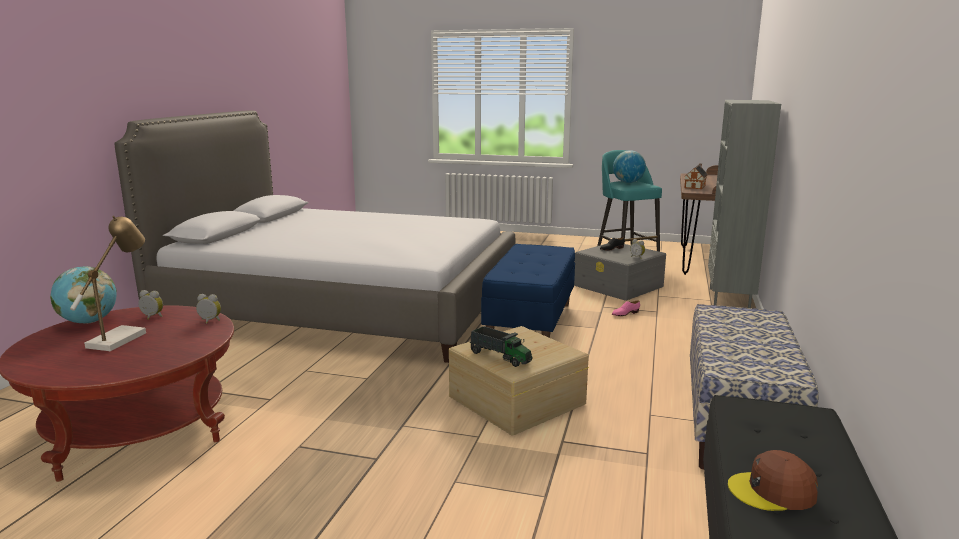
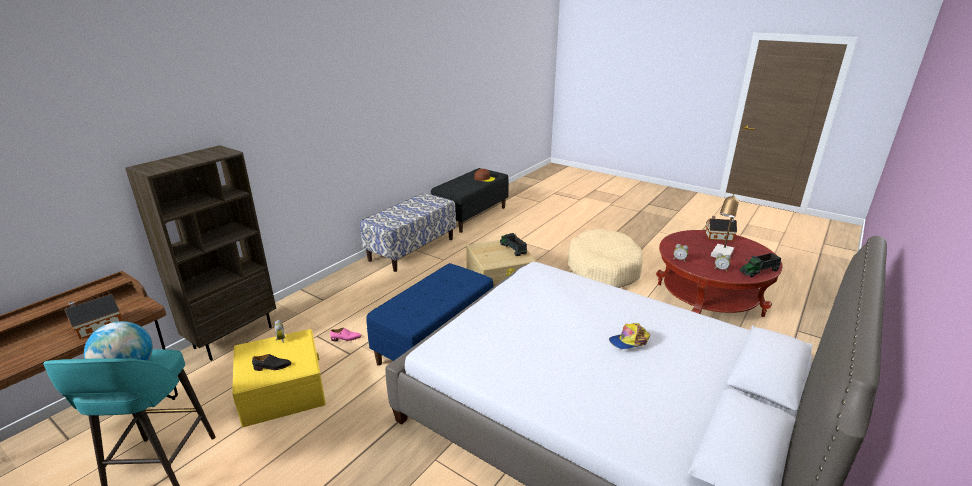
camera: 160 degrees left, 10 degrees up
(79, 372) = (717, 236): none -> toy house
(88, 322) = (759, 271): globe -> toy truck
(325, 233) = (629, 341): none -> cap
(325, 455) = (603, 268): none -> beige dog bed
(618, 286) = (282, 389): grey storage box -> yellow storage box
(730, 300) = (233, 337): grey bookcase -> brown bookcase

